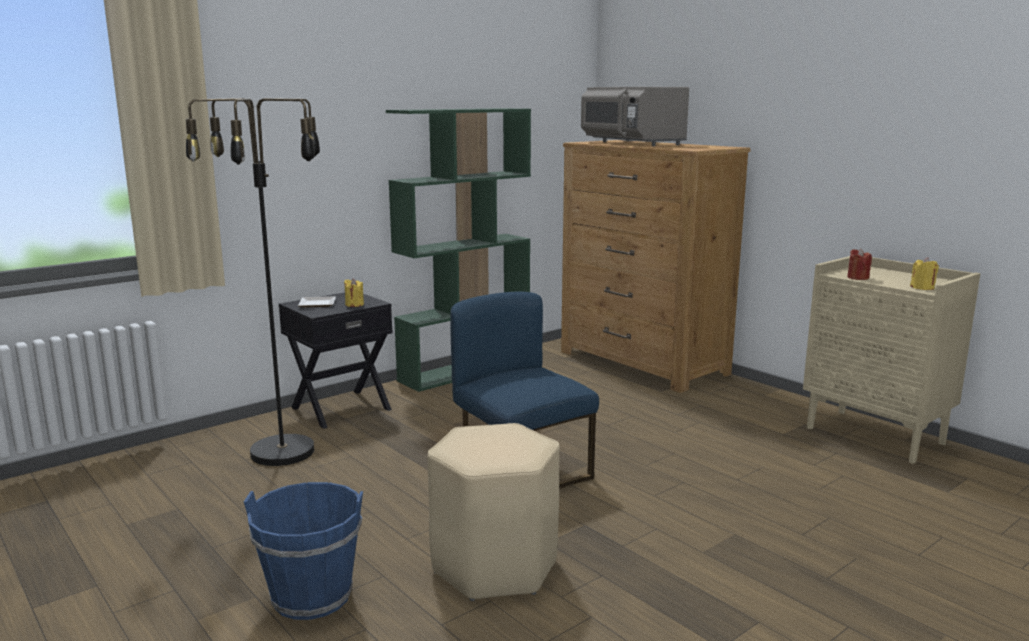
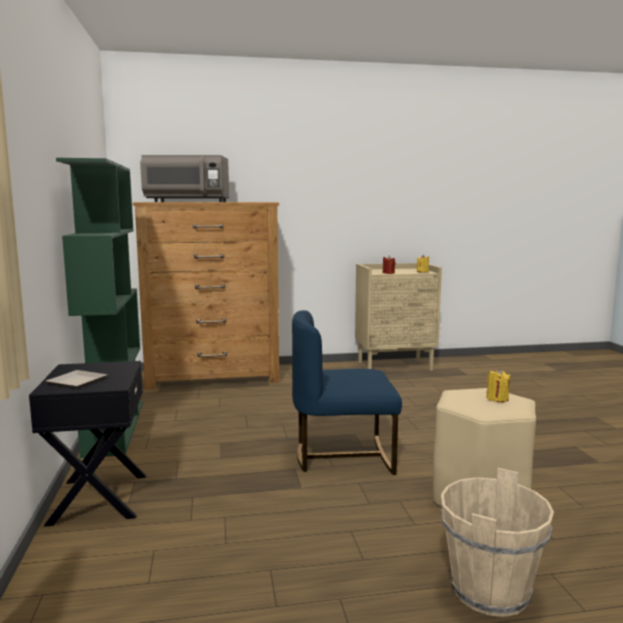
camera: 60 degrees left, 5 degrees down
(281, 453) = (164, 555): floor lamp -> none
(312, 596) = (489, 590): blue bucket -> beige bucket
(354, 304) = (115, 370): yellow candle -> yellow candle (497, 398)

